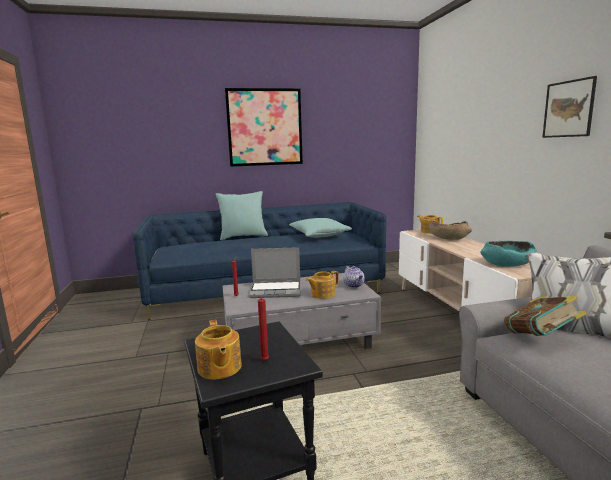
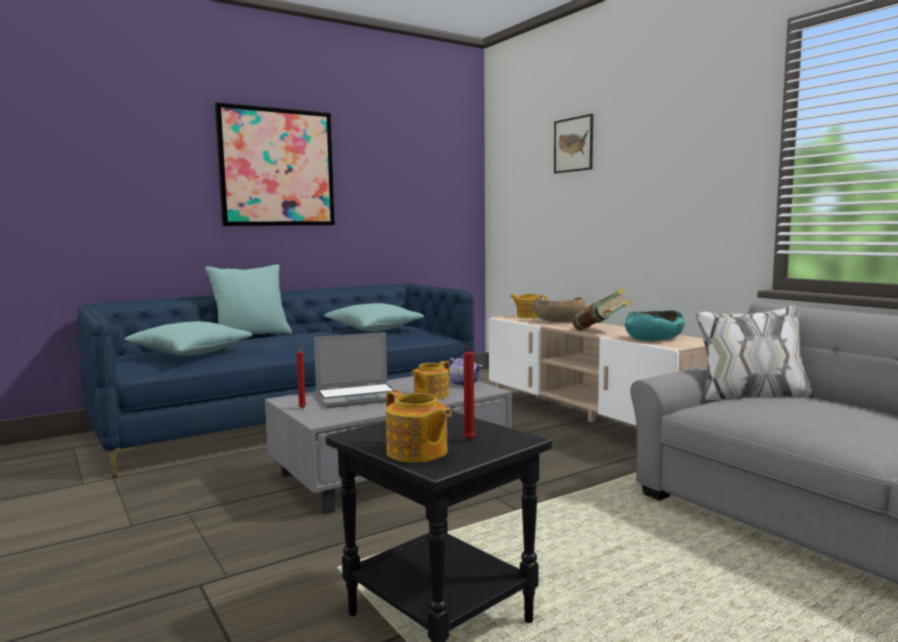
camera: 20 degrees left, 5 degrees down
(198, 248) = (190, 353): none -> turquoise pillow
(540, 339) = (732, 405): book -> book (600, 331)
(568, 109) = (701, 152): picture -> picture (573, 144)

